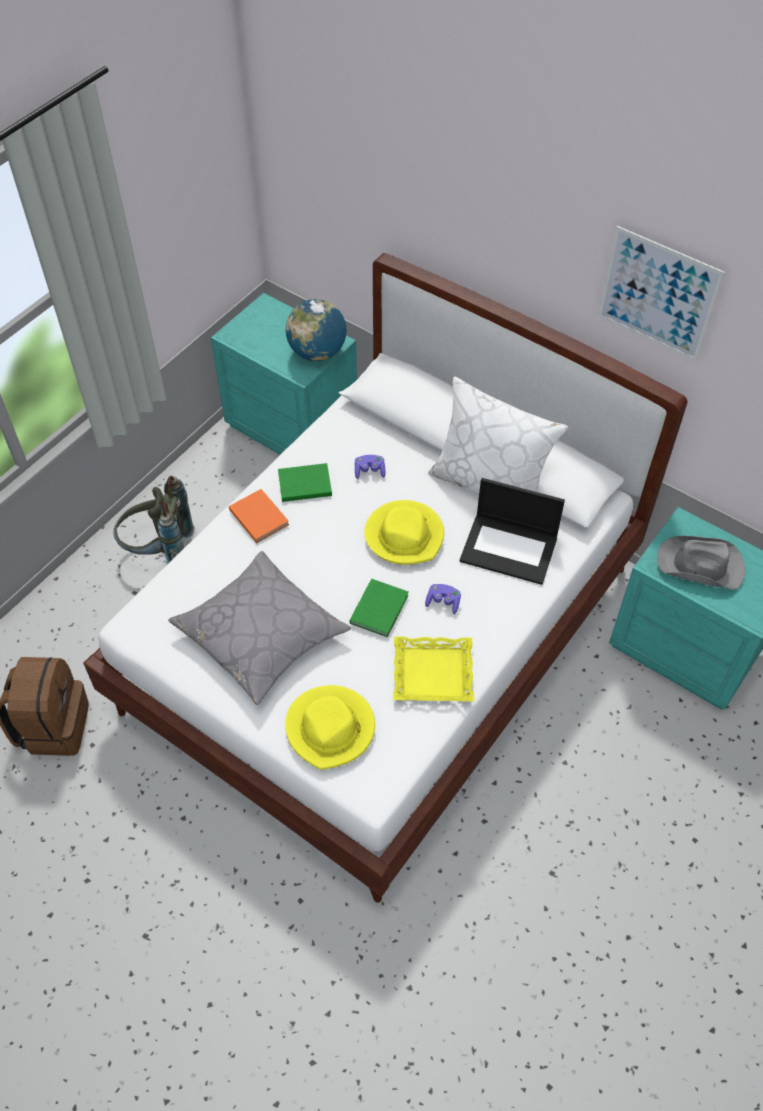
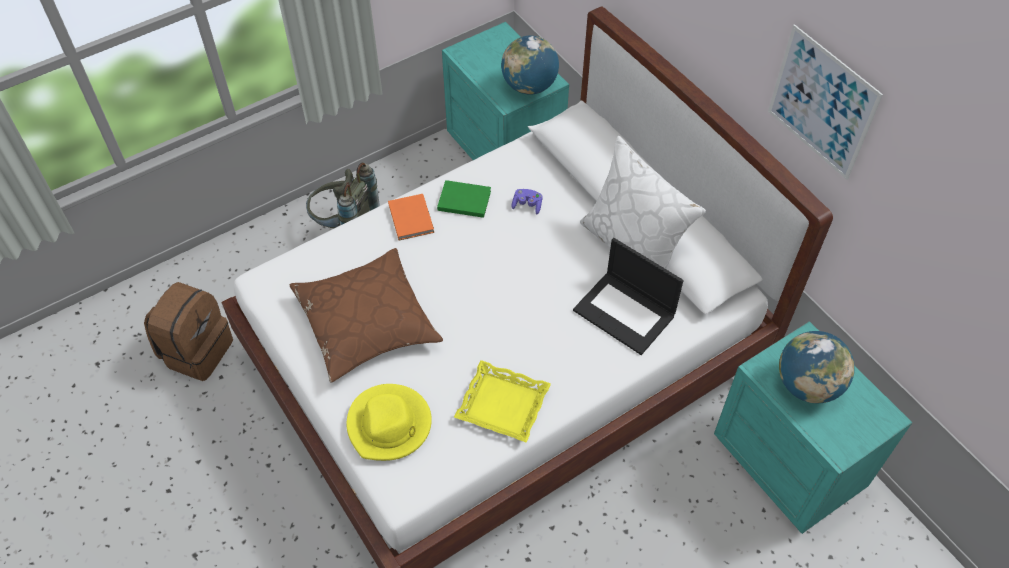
camera: 20 degrees right, 0 degrees up
(261, 634) = (367, 322): grey pillow -> brown pillow
(380, 608) = (482, 331): green book -> none
(404, 535) = (533, 272): yellow hat -> none
(443, 602) = (541, 343): purple game controller -> none
(701, 566) = (807, 385): grey hat -> globe

